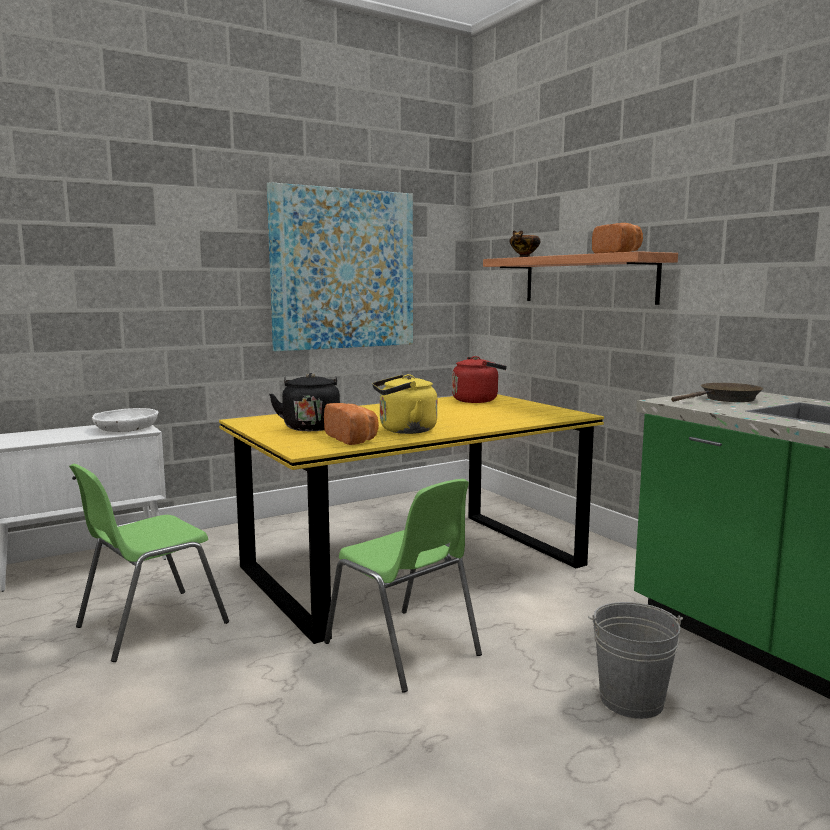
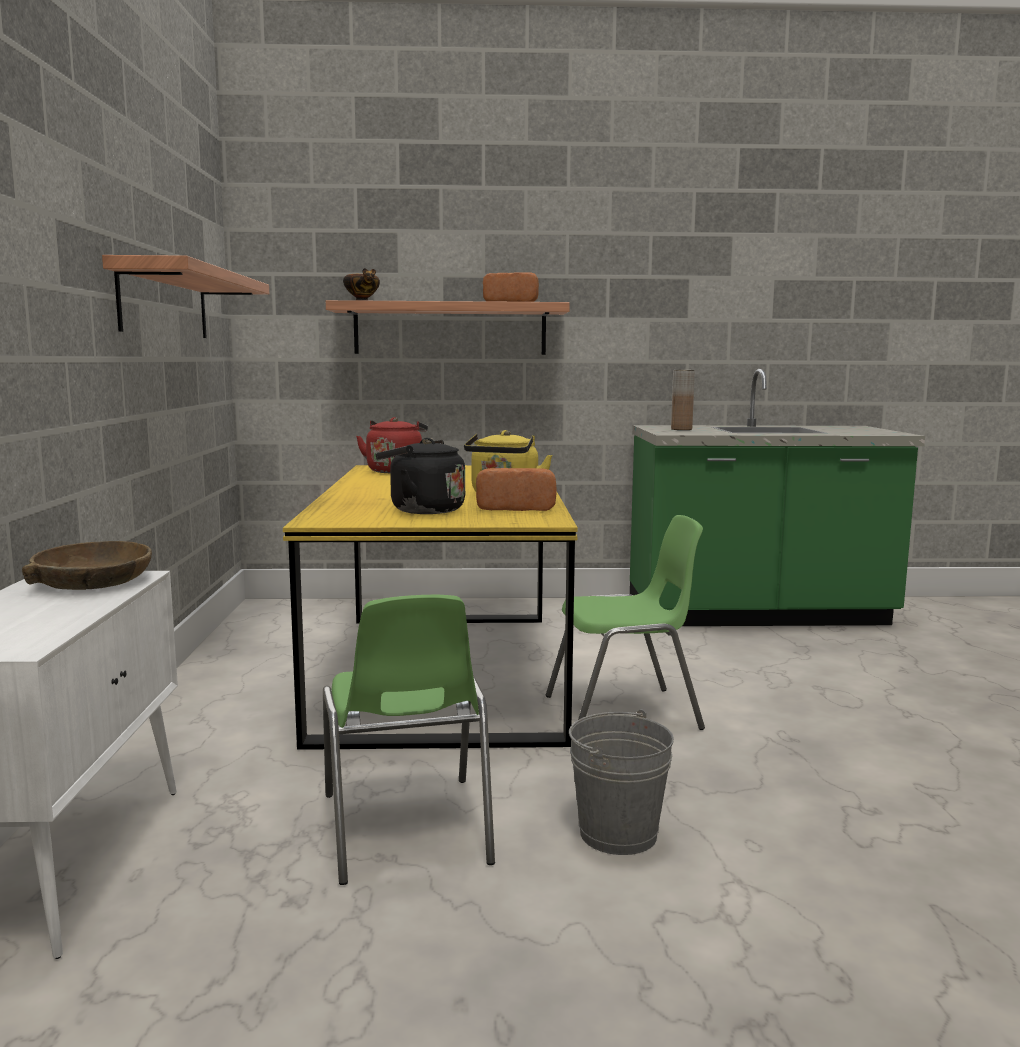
camera: 60 degrees left, 0 degrees up
(125, 429) = (93, 582): white bowl -> brown bowl
(343, 269) = (165, 303): picture -> shelf
(631, 700) = (770, 666): grey bucket -> grey bucket (618, 833)
(726, 399) = (681, 429): brown frying pan -> brown vase

